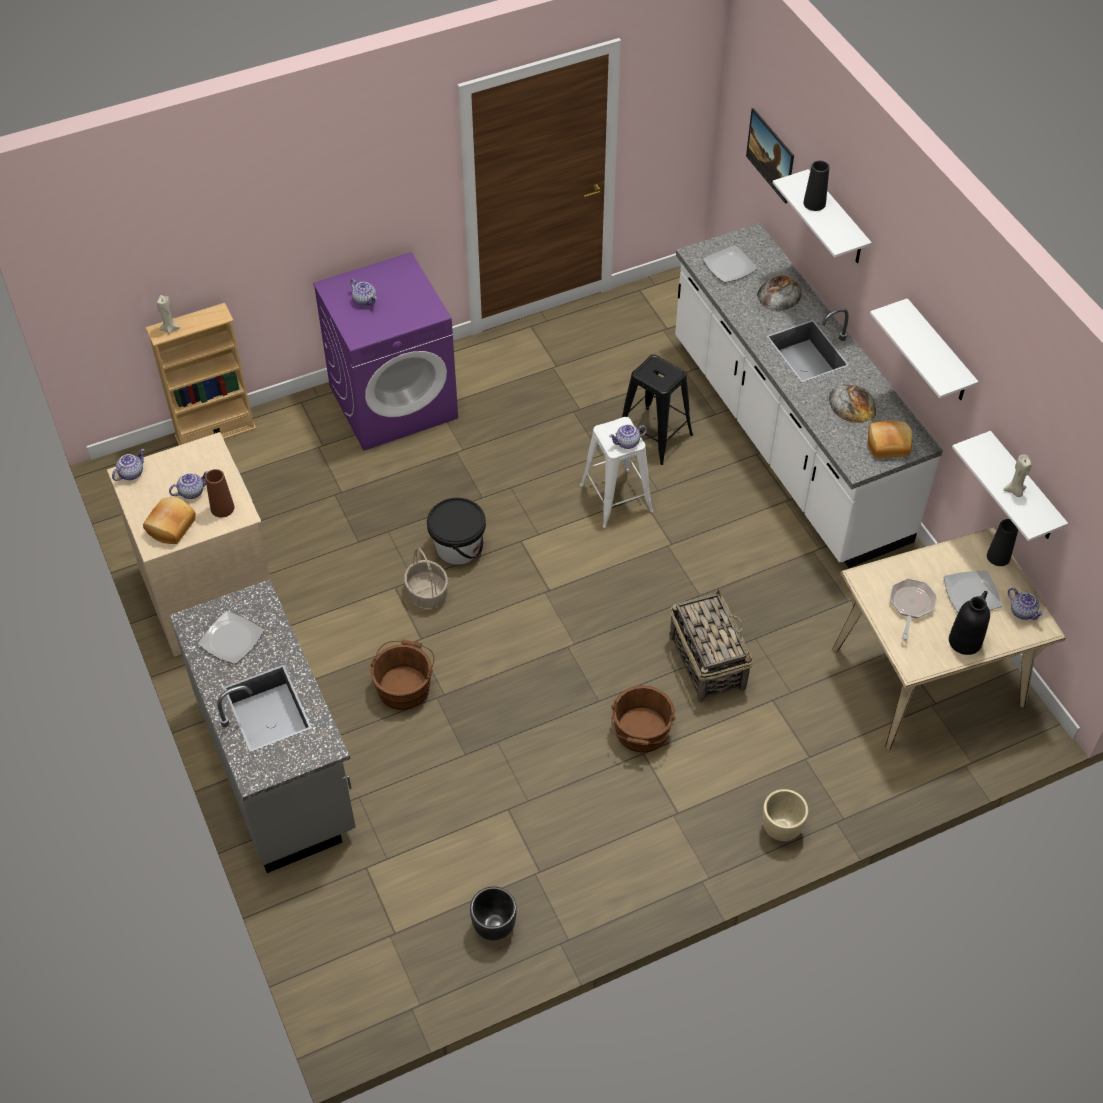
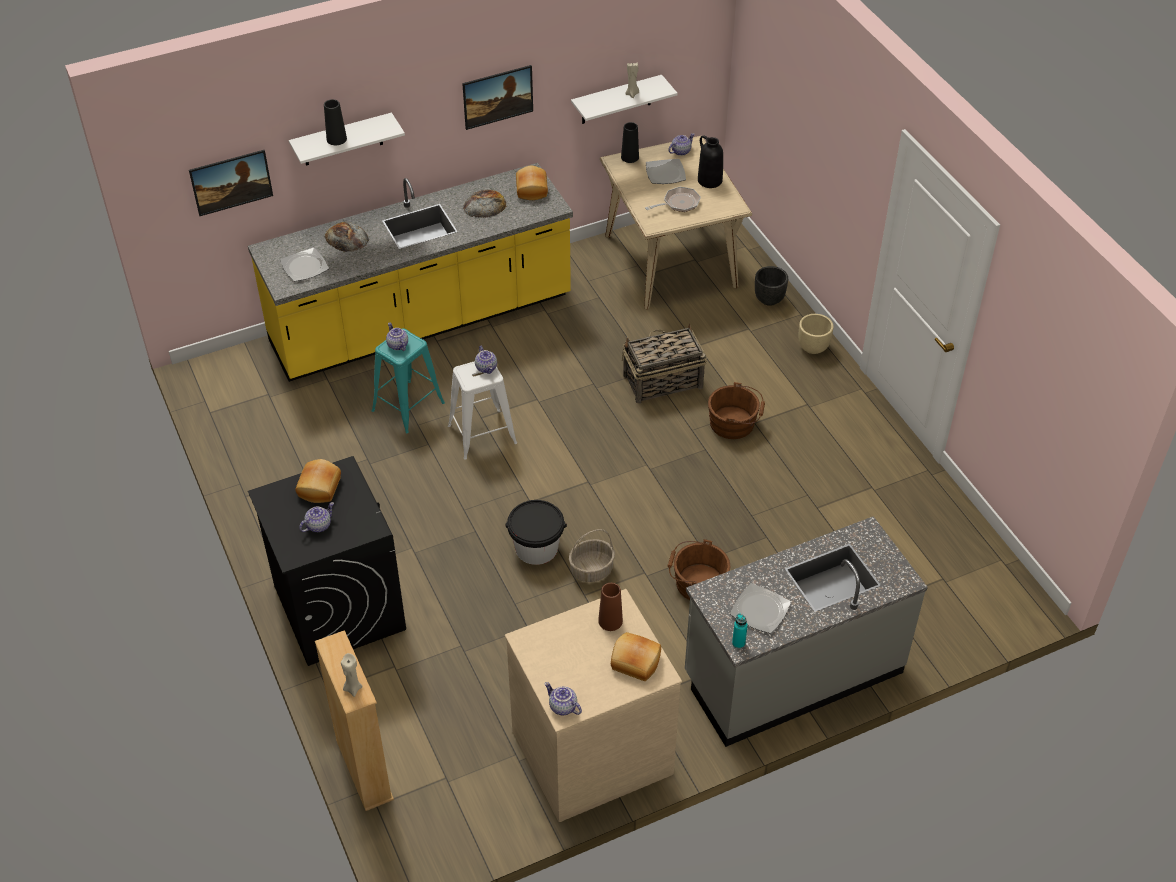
camera: 90 degrees left, 5 degrees down
(192, 492) = (588, 649): teapot -> teapot (397, 345)
(193, 619) = (738, 643): none -> turquoise bottle
(394, 402) = (338, 607): purple washing machine -> black washing machine
(411, 298) = (320, 488): none -> bread
(493, 926) = (924, 515): black planter -> black planter (769, 299)
(653, 435) = (408, 407): black stool -> turquoise stool
(786, 440) = (421, 321): white counter -> yellow counter
(911, 606) = (678, 203): frying pan -> frying pan turned 135 degrees clockwise
(938, 353) = (498, 108): white shelf -> picture

